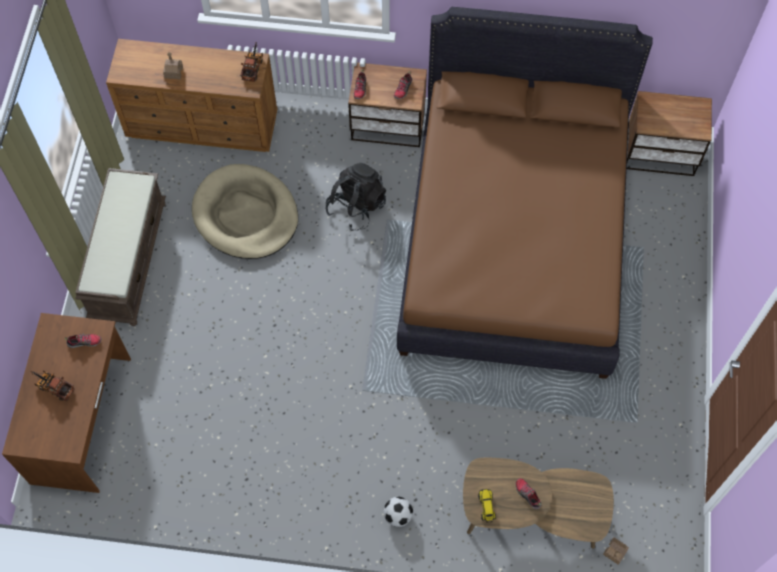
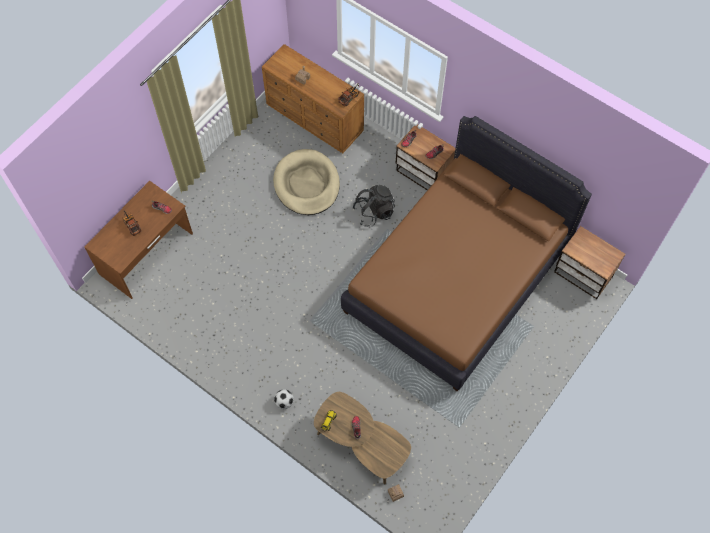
camera: 30 degrees right, 0 degrees up
(128, 259) = (225, 176): brown bench -> none

